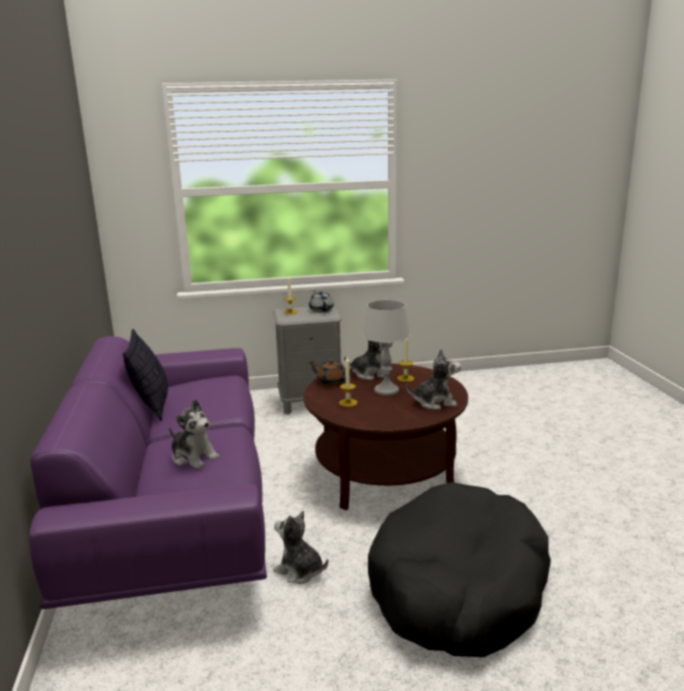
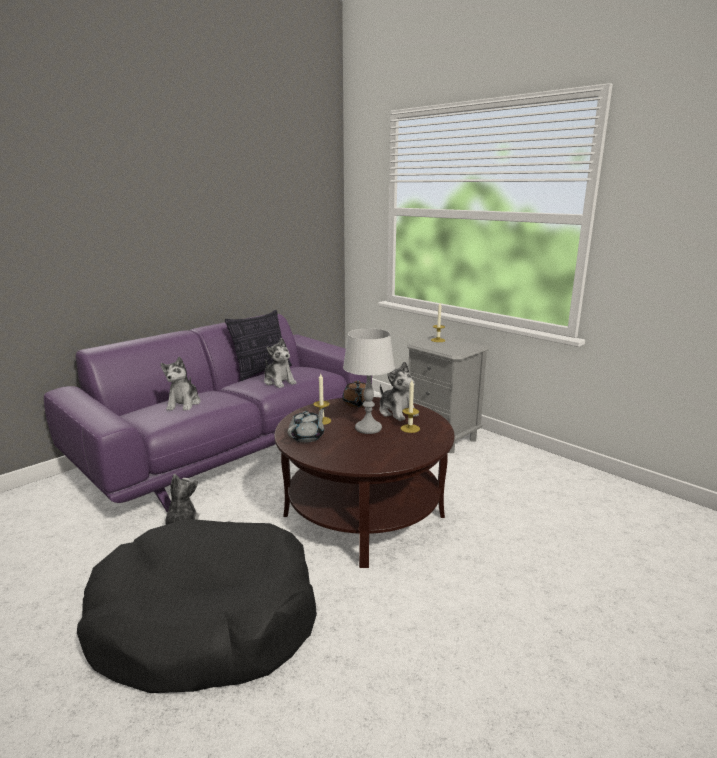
camera: 55 degrees right, 0 degrees up
(321, 310) = (464, 346): grey teapot -> grey teapot (307, 437)
(434, 402) = (369, 455): plush toy -> plush toy (279, 382)

